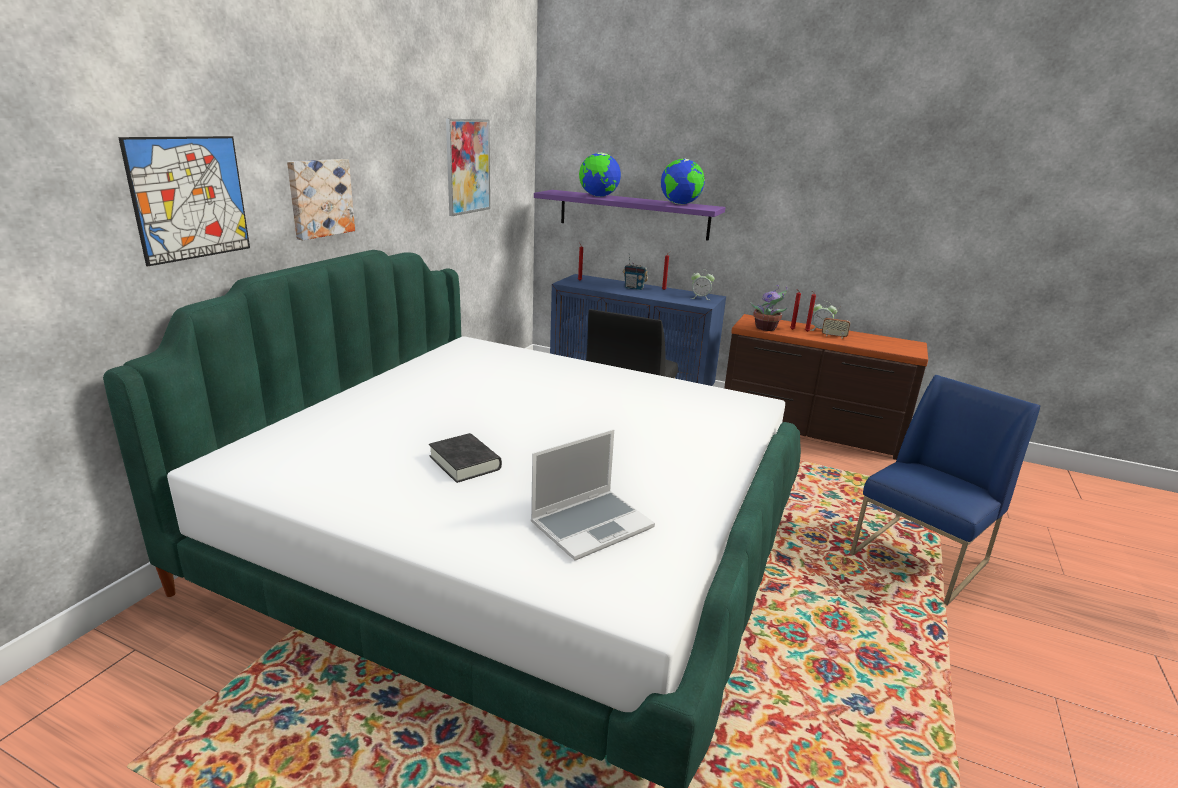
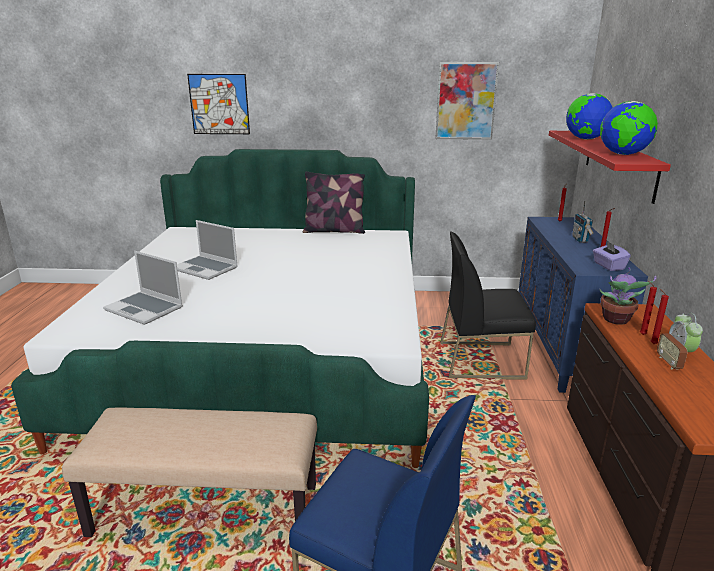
camera: 70 degrees right, 0 degrees up
(319, 198) = (303, 112): picture -> none
(410, 365) = (334, 231): none -> pillow
(465, 463) = (206, 268): black book -> laptop
(633, 214) = (619, 163): purple shelf -> red shelf
(700, 298) = (608, 266): alarm clock -> purple tissue box
(820, 640) = (207, 509): none -> beige bench

